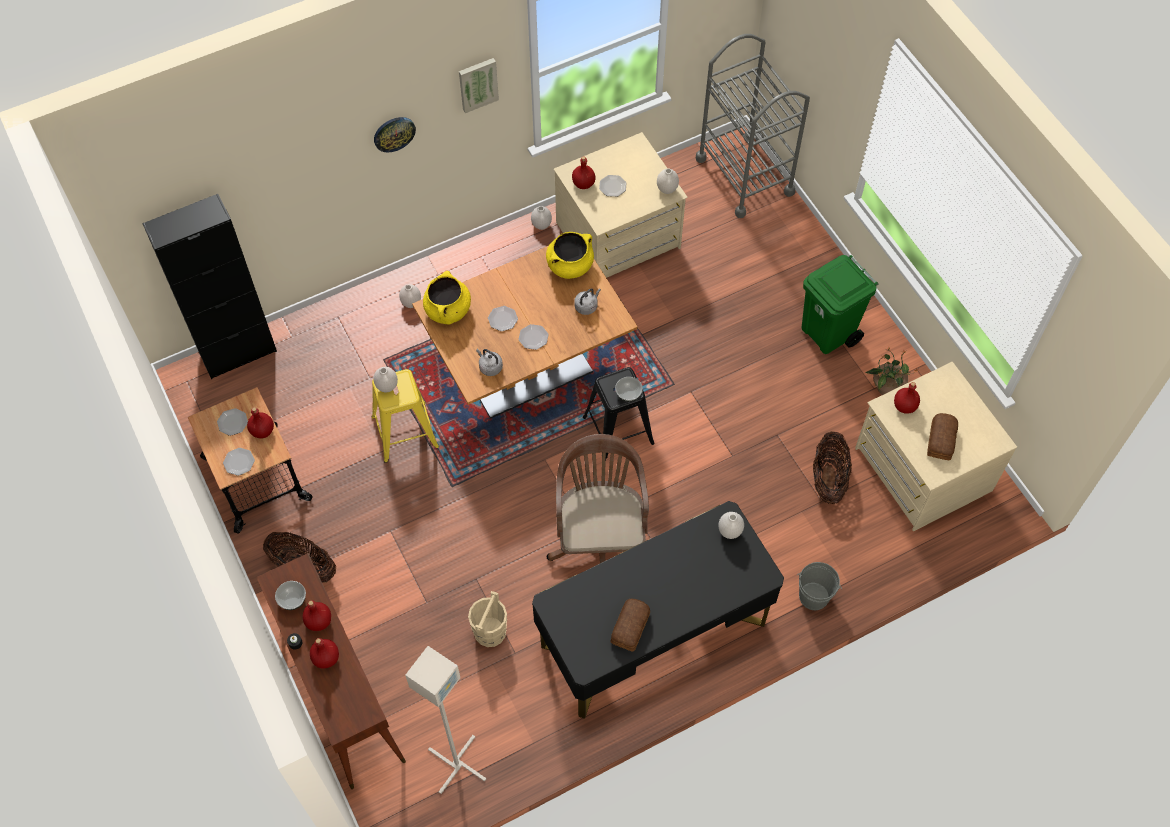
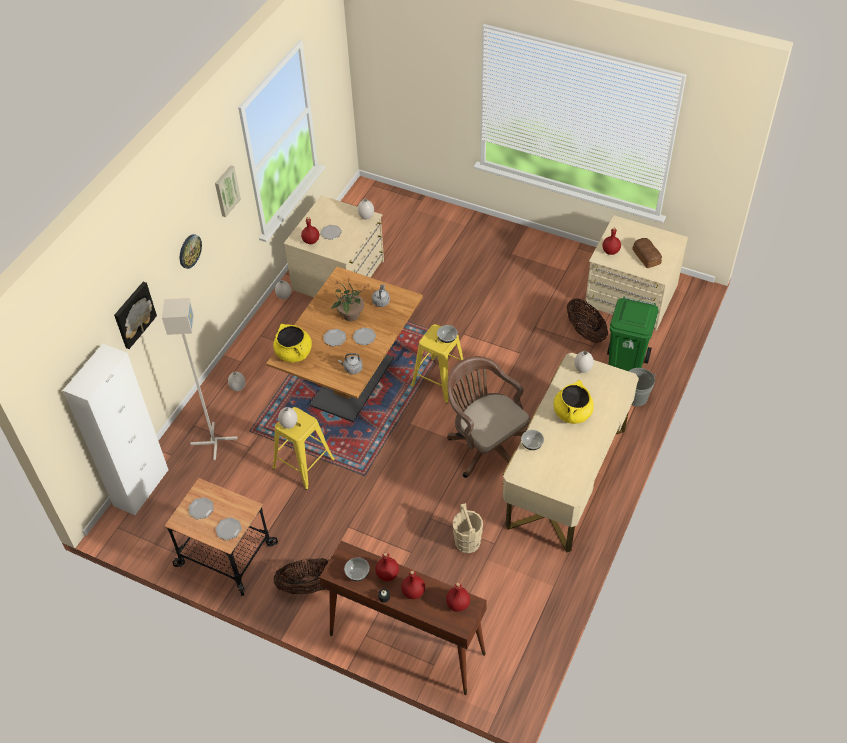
camera: 35 degrees left, 10 degrees down
(238, 353) = (141, 487): black cabinet -> white cabinet
(263, 430) = (228, 500): red bottle -> red bottle (458, 604)
(280, 176) = (133, 314): none -> picture
(457, 765) = (519, 632): grey floor lamp -> grey floor lamp (214, 441)
(570, 265) = (349, 285): yellow cooking pot -> yellow cooking pot (572, 413)
(595, 581) = (532, 445): none -> bowl
(617, 431) = (439, 381): black stool -> yellow stool
(631, 627) = (577, 455): bread -> none
(653, 634) = (566, 477): black desk -> beige desk
(744, 175) = (386, 203): grey cart -> none
(828, 333) = (513, 258): green trash can -> green trash can (626, 363)
(886, 387) = (571, 266): potted plant -> potted plant (350, 315)

